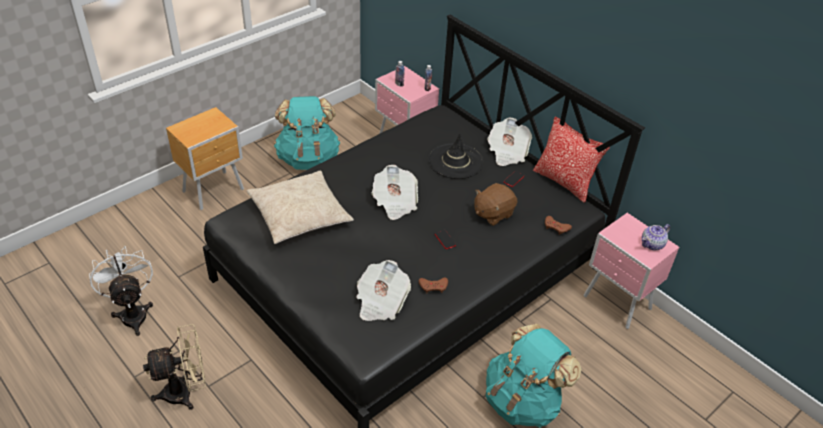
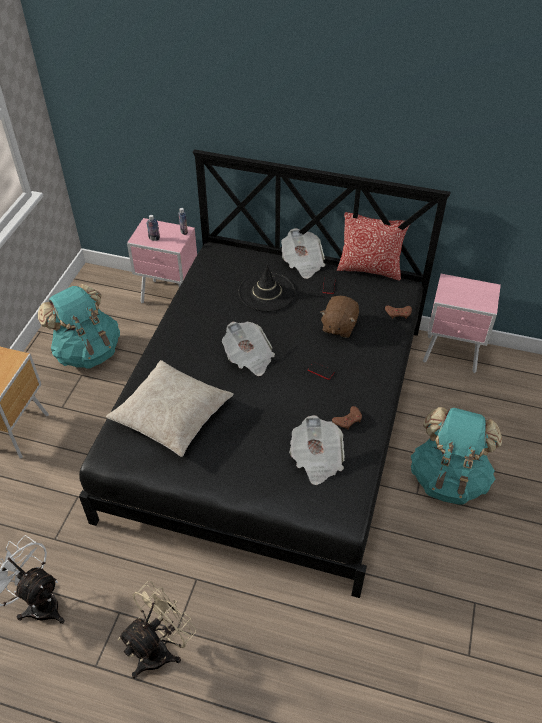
camera: 30 degrees left, 5 degrees up
(652, 244) = (481, 292): teapot -> none

